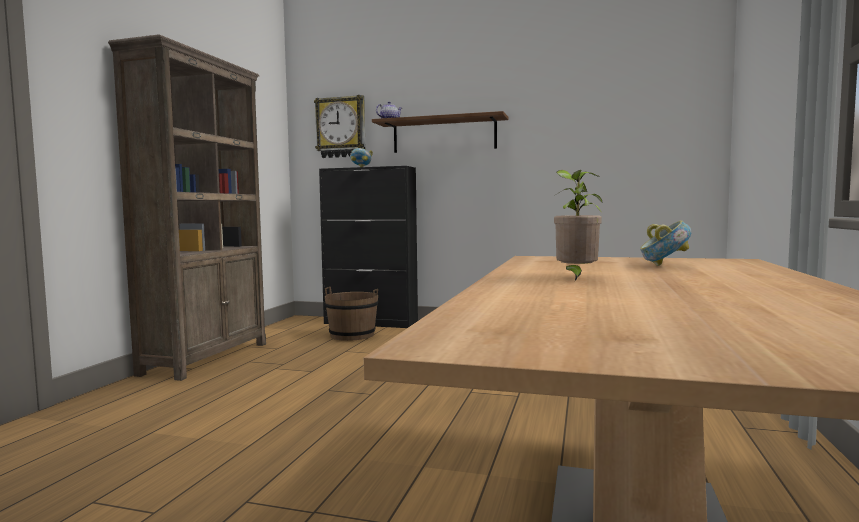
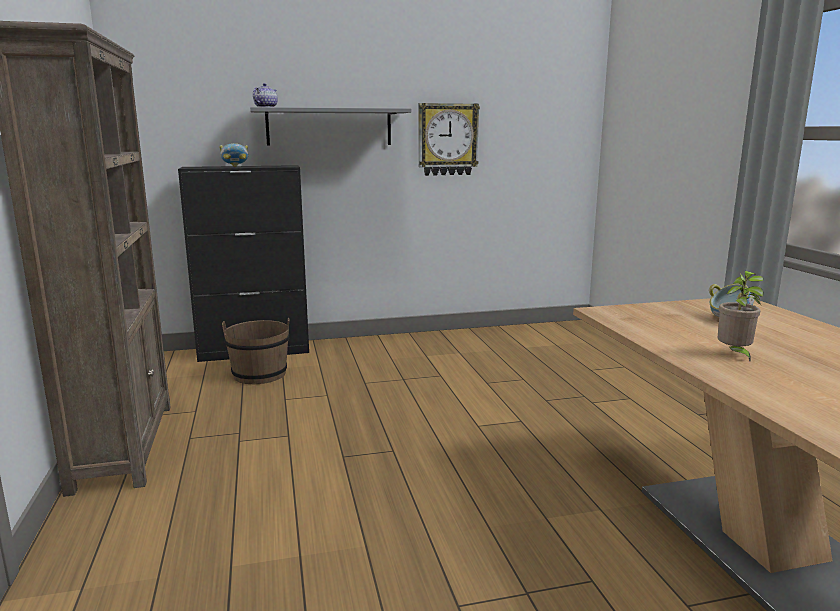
camera: 30 degrees left, 10 degrees up
(341, 127) = (189, 109): wall clock -> wall clock (447, 139)
(444, 135) = (329, 127): brown shelf -> grey shelf

